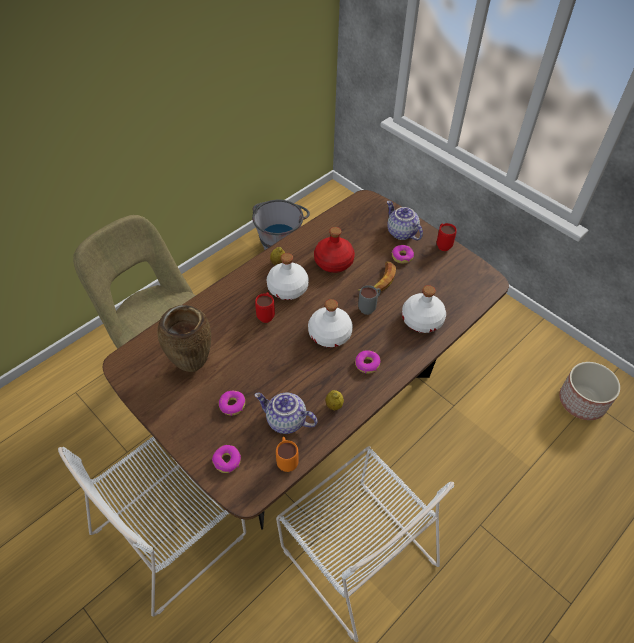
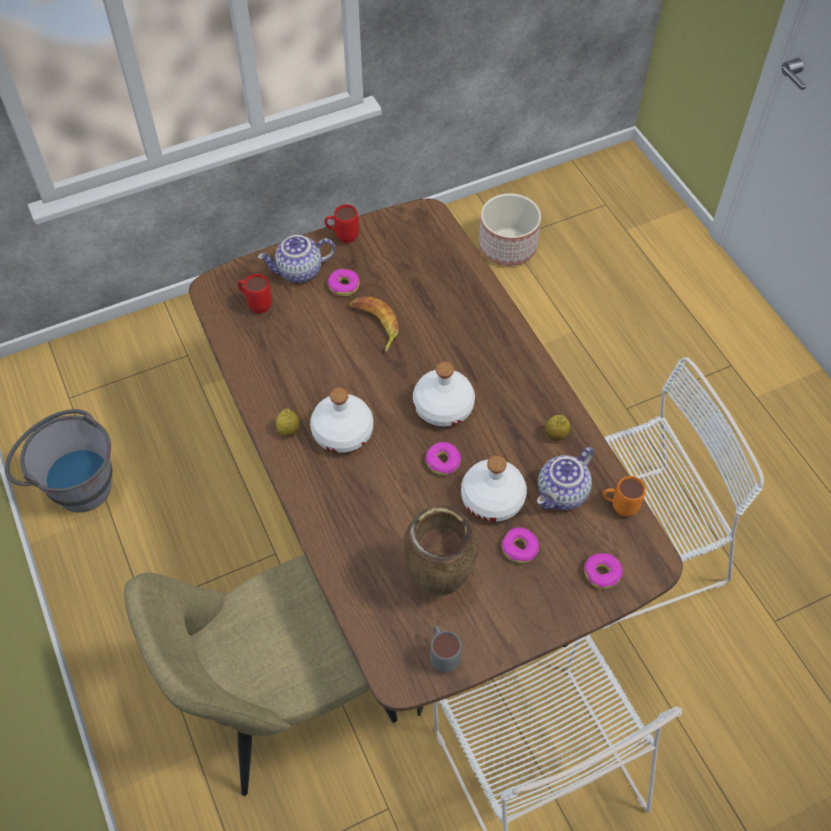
camera: 70 degrees left, 5 degrees up
(266, 315) = (381, 470): red mug -> red mug (256, 305)
(333, 262) = (317, 364): red bottle -> none
(367, 364) = (506, 382): donut -> donut (443, 462)
(369, 308) = (417, 350): grey mug -> grey mug (442, 656)
(422, 320) = (459, 302): white bottle -> white bottle (493, 497)

